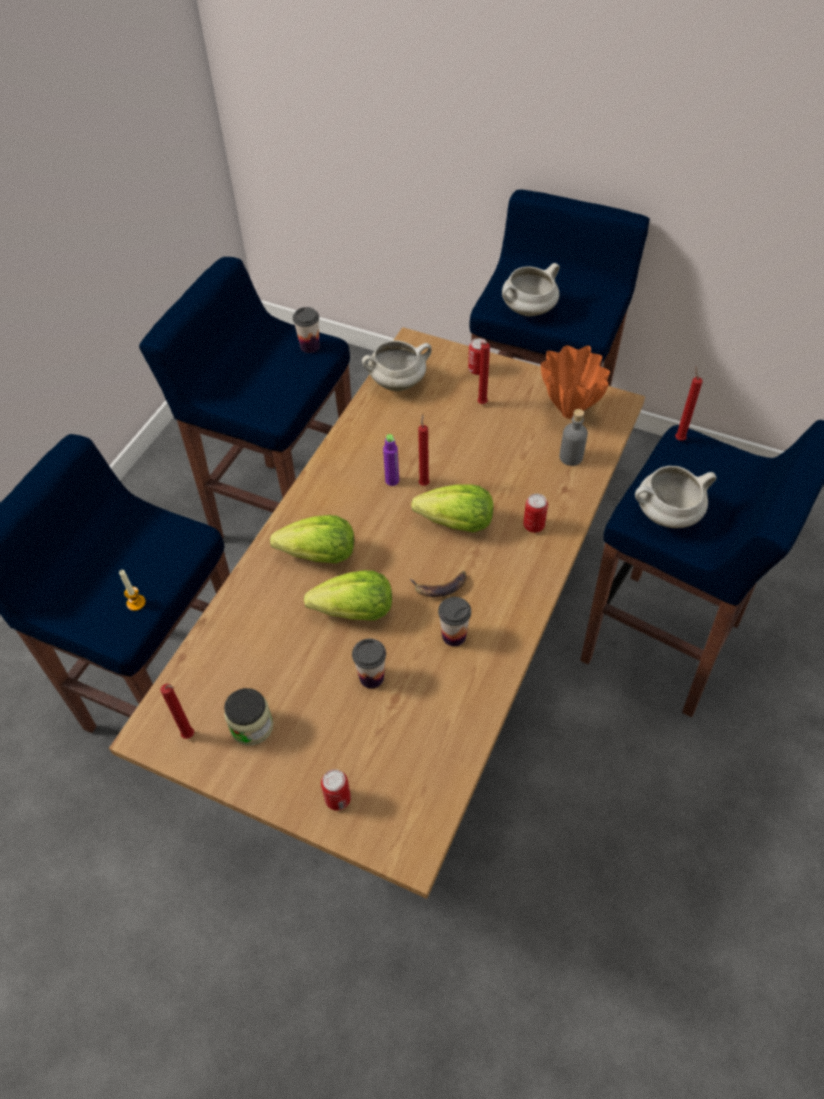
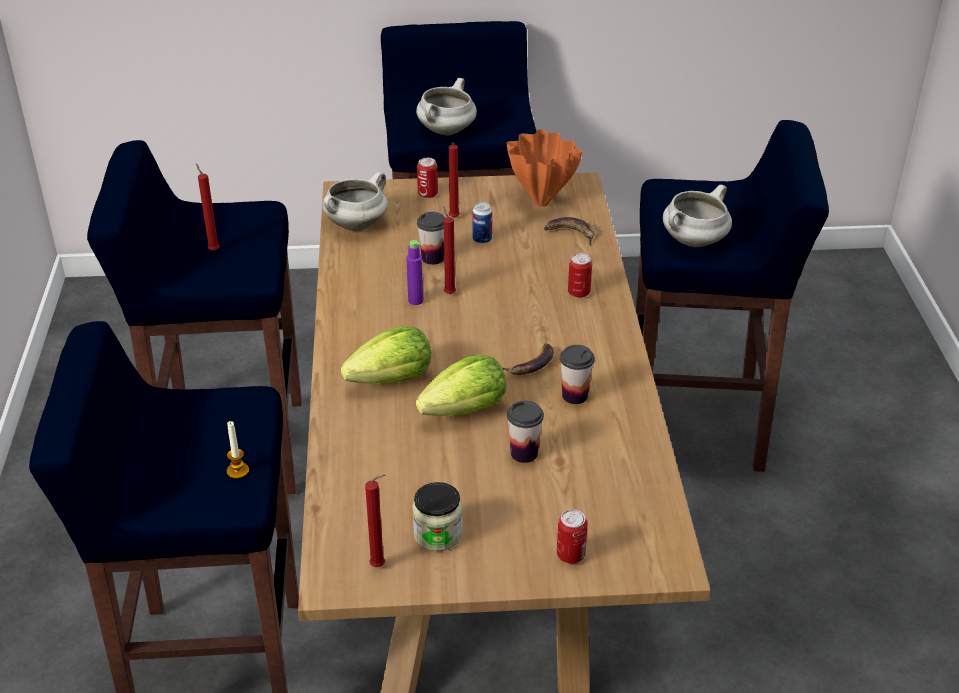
camera: 30 degrees left, 15 degrees down
(310, 346) = (248, 214): cup -> cup (432, 258)
(457, 524) = (507, 313): lettuce -> none
(490, 436) = (482, 239): none -> can
(571, 457) = (570, 233): grey bottle -> banana
(679, 438) = (659, 186): red candle -> red candle (213, 250)

